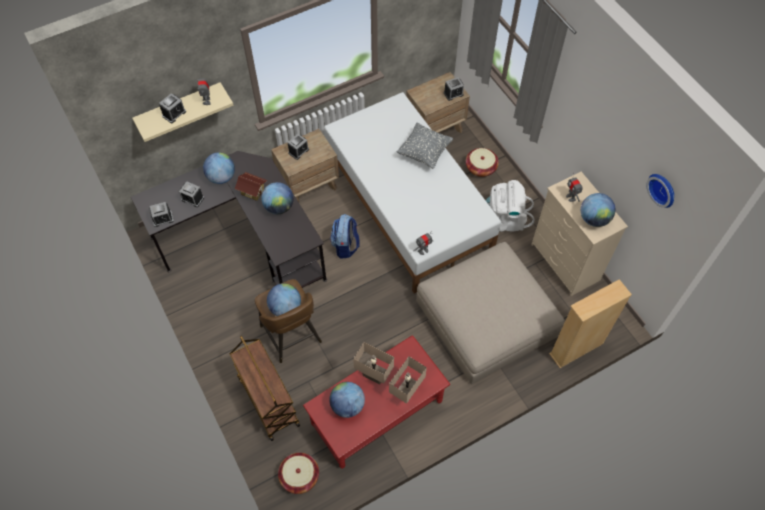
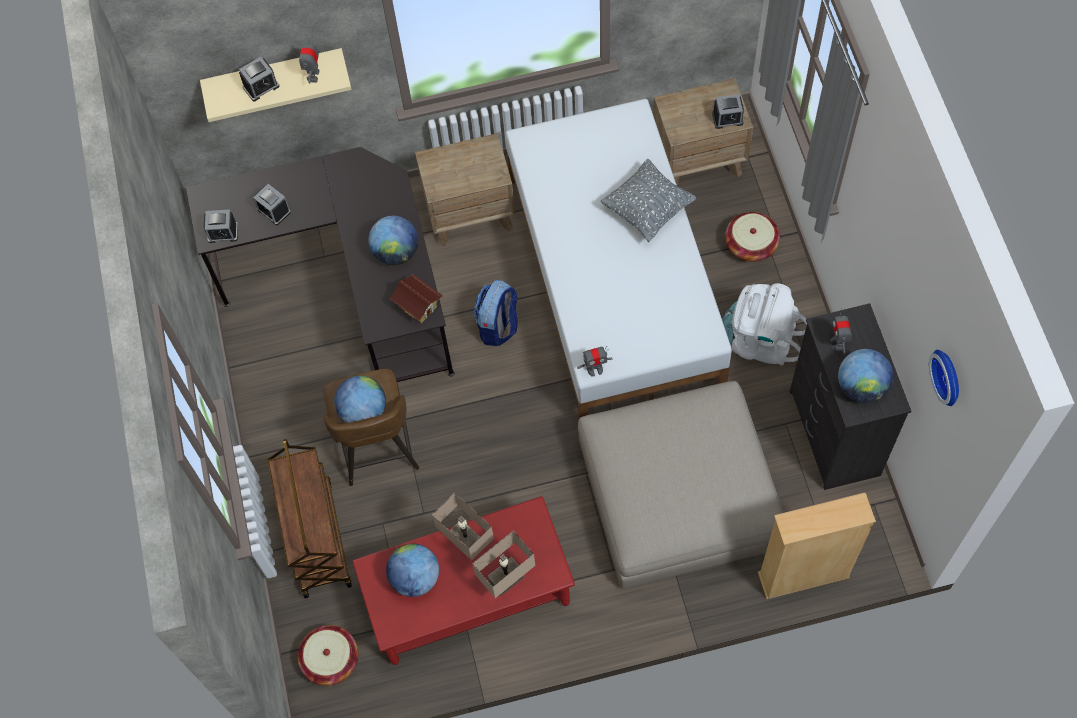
camera: 20 degrees right, 5 degrees up
(221, 177) = (324, 185): globe -> none
(252, 192) = (364, 219): toy house -> toy house (418, 306)
(298, 151) = (455, 164): alarm clock -> none
(565, 263) = (834, 434): beige dresser -> black dresser

